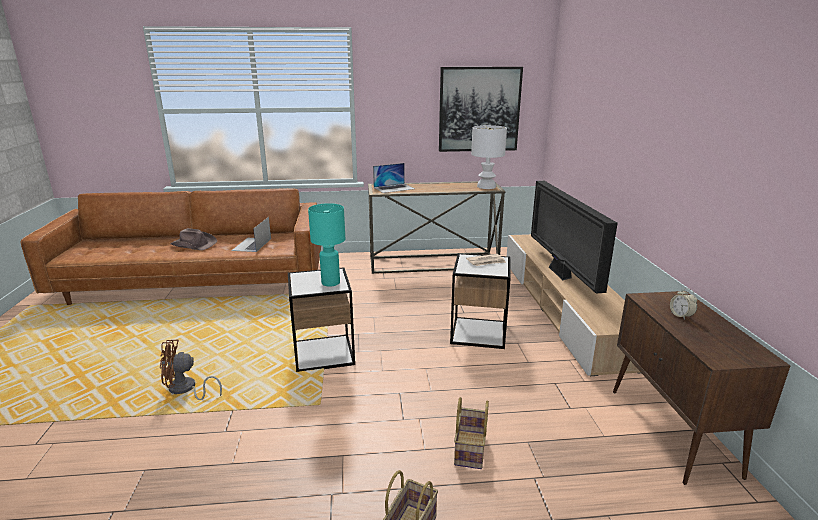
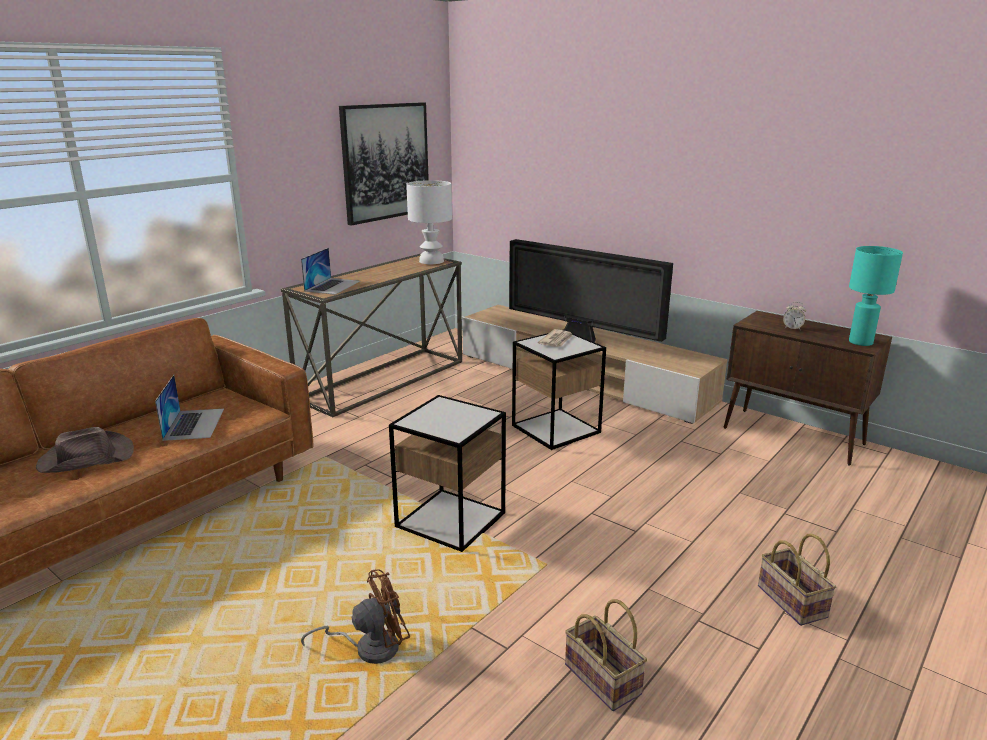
camera: 45 degrees left, 0 degrees up
(186, 390) = (369, 647): brown fan -> brown fan turned 150 degrees counterclockwise
(252, 244) = (194, 424): laptop -> laptop turned 150 degrees counterclockwise
(330, 283) = (466, 414): turquoise table lamp -> turquoise table lamp (860, 342)
(471, 450) = (720, 521): basket -> basket (605, 679)

